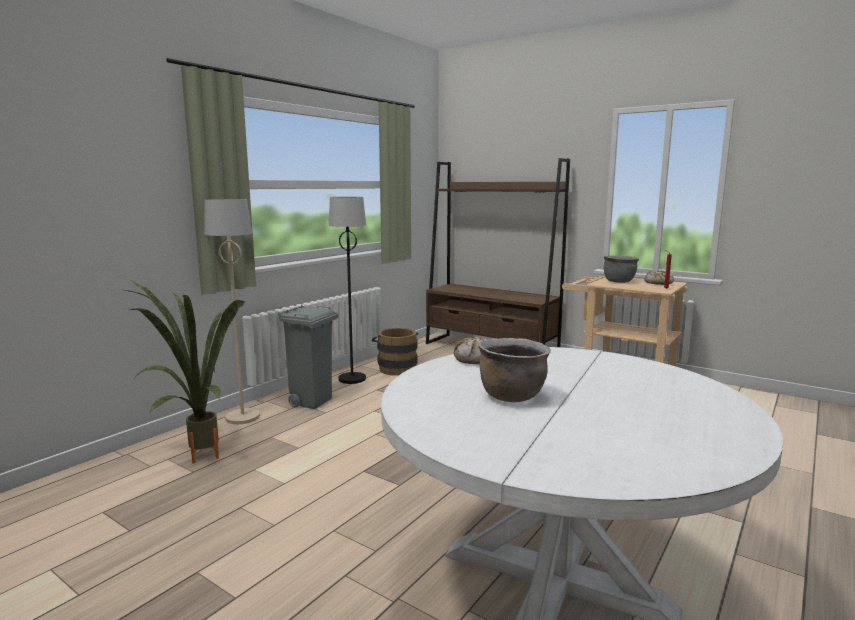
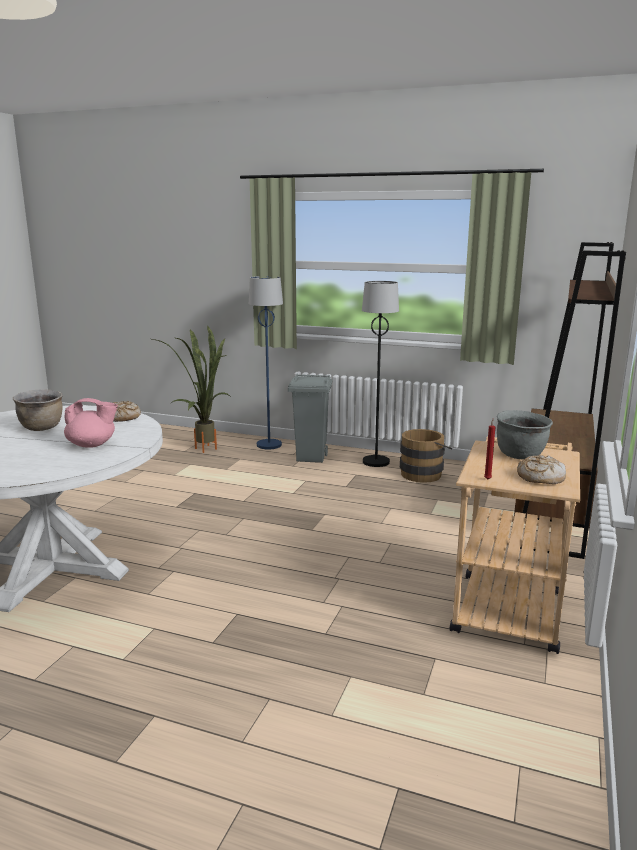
camera: 75 degrees right, 5 degrees up
(242, 417) = (269, 445): beige floor lamp -> blue floor lamp
(592, 370) = (92, 445): none -> pink teapot

